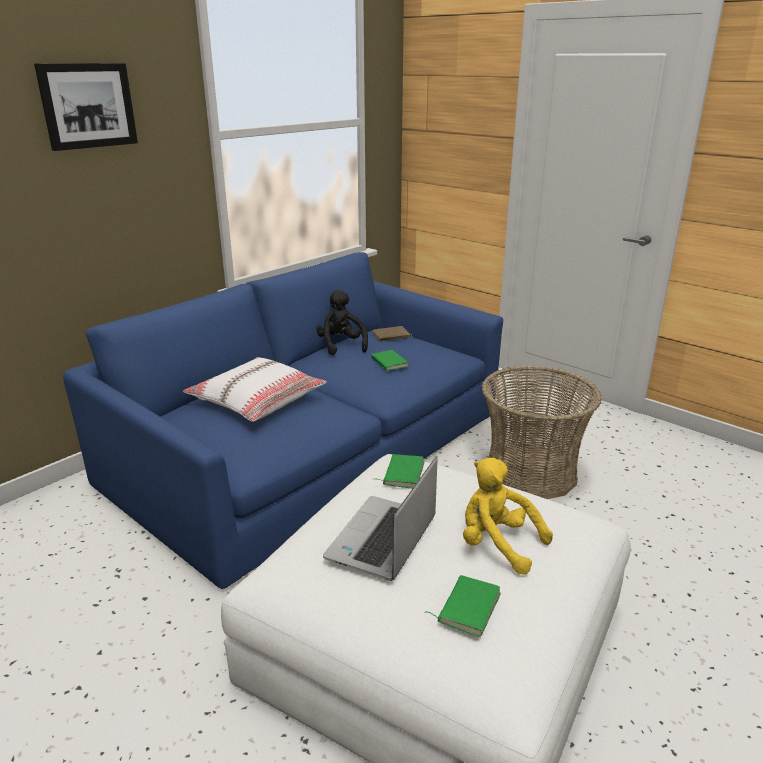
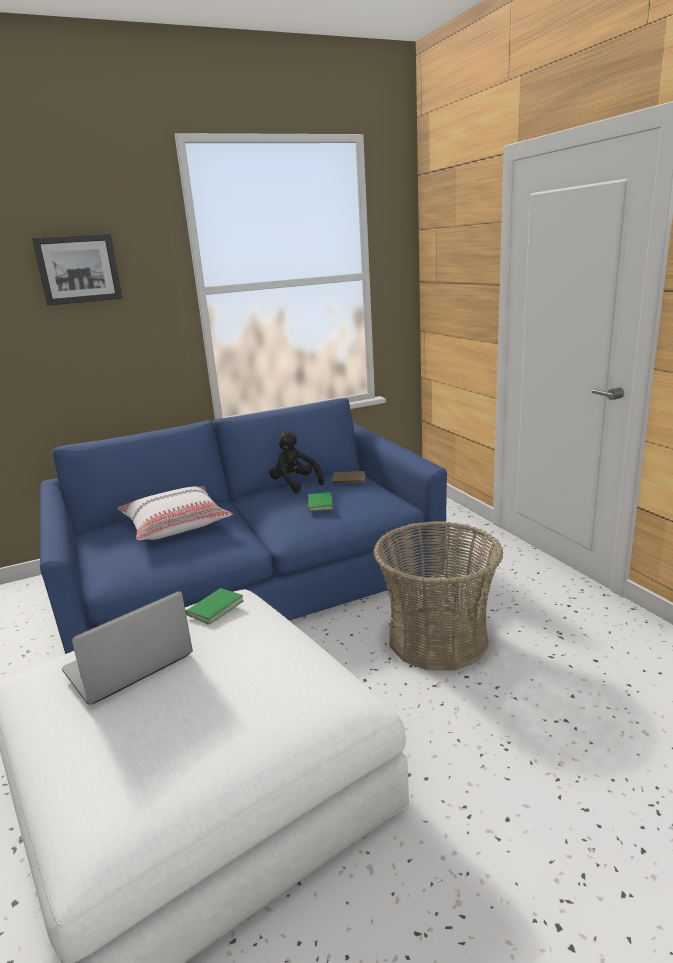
camera: 25 degrees right, 5 degrees down
(340, 345) = (295, 484): black plush toy -> black plush toy turned 45 degrees counterclockwise
(467, 607) = (124, 748): green book -> none
(497, 544) = (221, 695): yellow plush toy -> none

